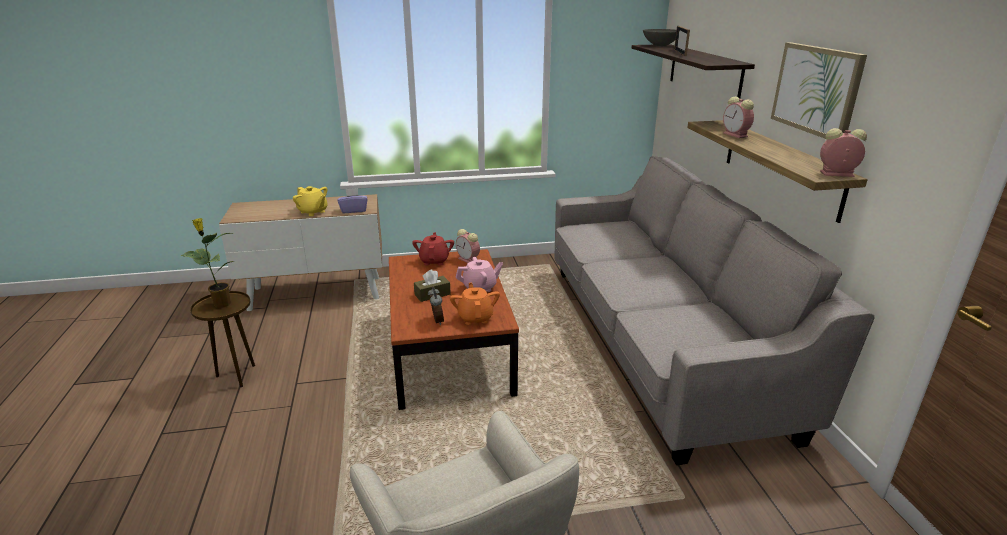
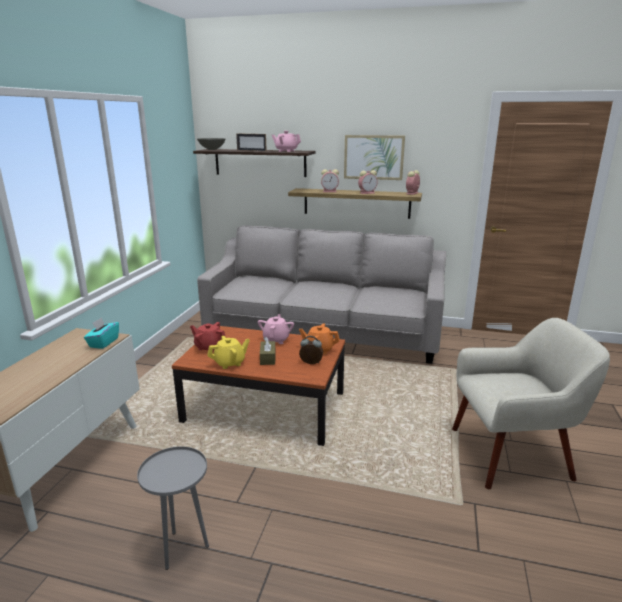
camera: 65 degrees left, 5 degrees down
(221, 304) = (167, 470): potted plant -> none
(237, 376) = (183, 548): brown side table -> grey side table
(313, 212) = (70, 363): yellow teapot -> yellow teapot (230, 363)
(354, 210) = (103, 343): purple tissue box -> turquoise tissue box
(469, 260) = (225, 334): alarm clock -> alarm clock (367, 193)
(707, 59) = (286, 151): none -> pink teapot

